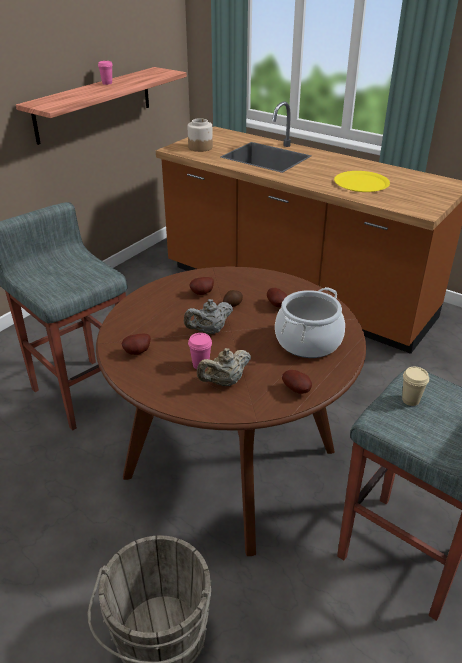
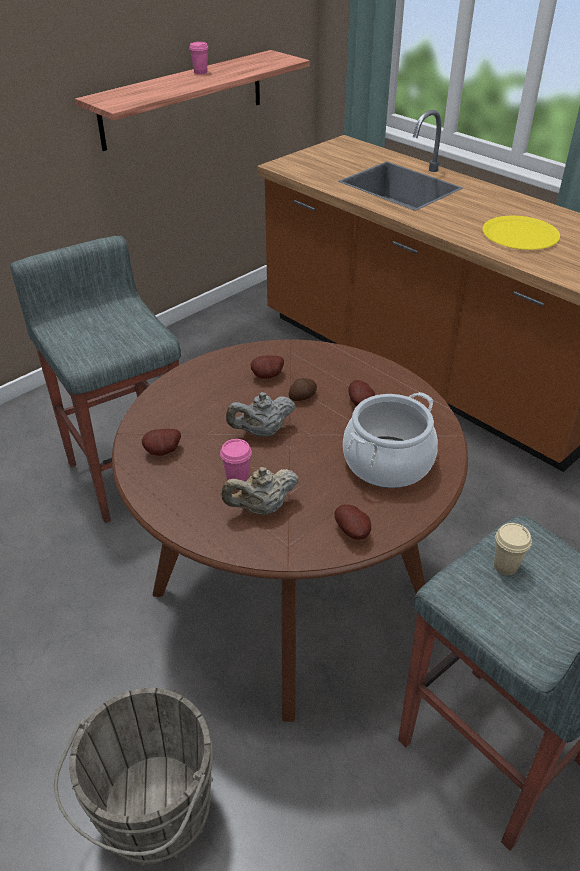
camera: 10 degrees right, 5 degrees up
(200, 147) = (316, 165): jar -> none

